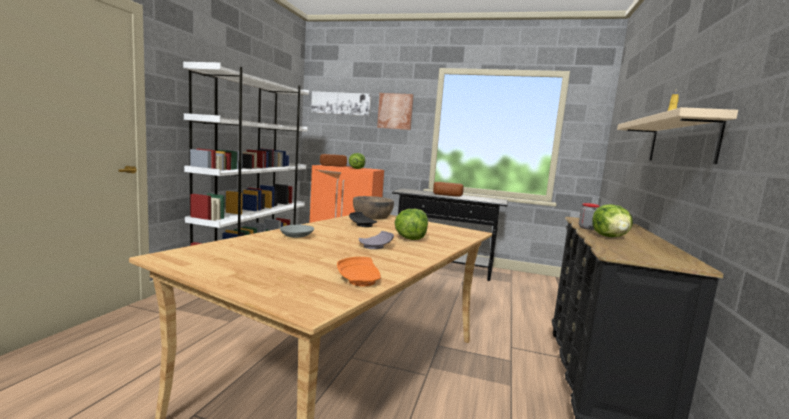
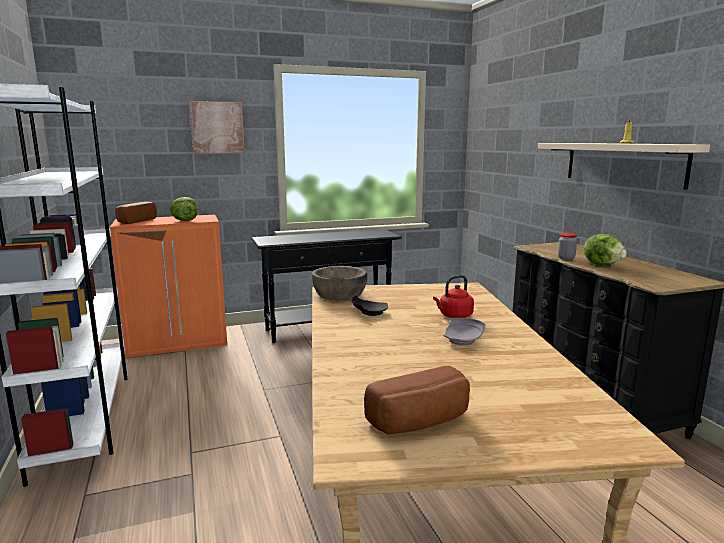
camera: 35 degrees left, 5 degrees up
(296, 236) = (366, 357): grey bowl -> none
(341, 103) = (122, 119): picture -> none
(360, 280) = (568, 389): orange plate -> none
(410, 238) = (454, 316): lettuce -> red kettle
(447, 195) = (325, 237): bread -> bread (422, 422)

